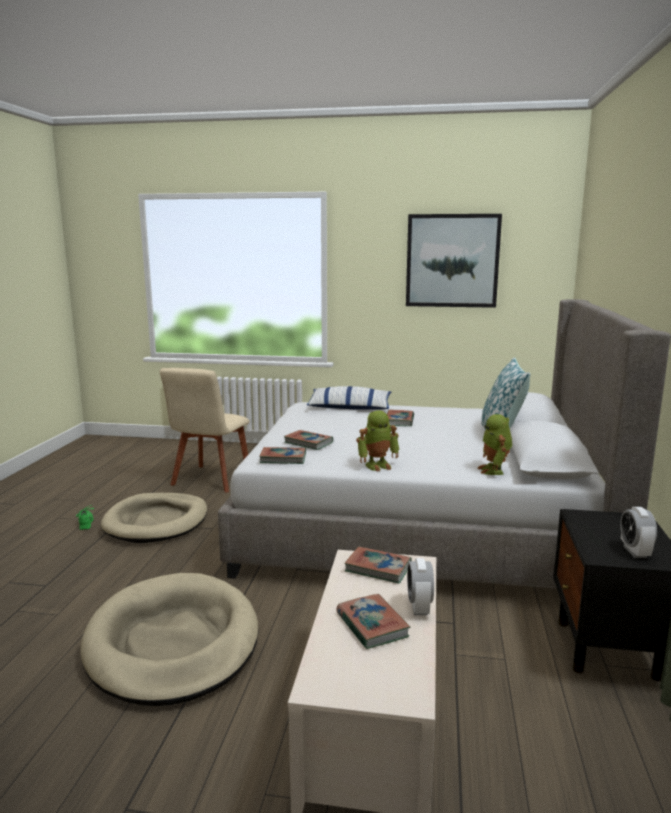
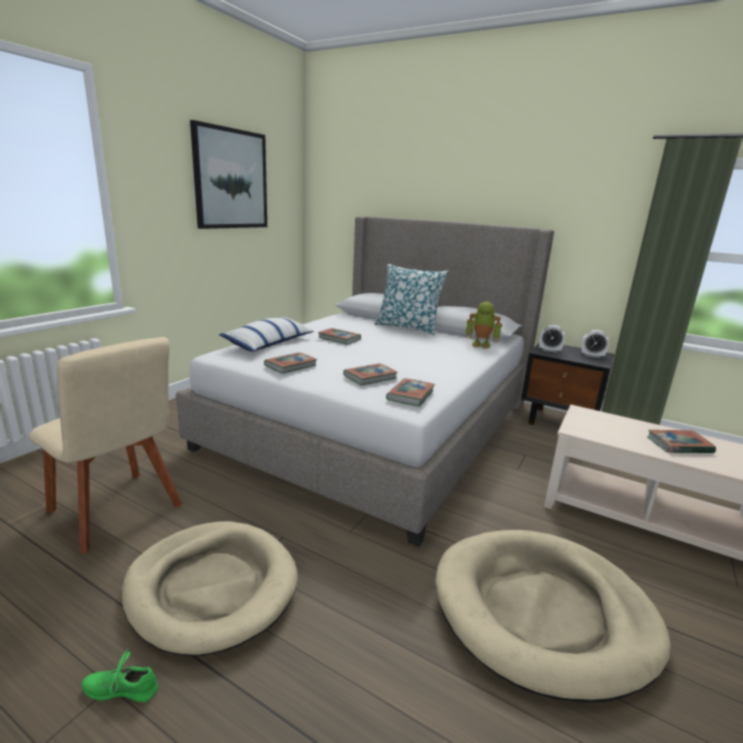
camera: 70 degrees left, 5 degrees up
(377, 465) = (452, 368): toy robot -> none
(378, 568) = (592, 425): book -> book (290, 366)
(419, 607) = (648, 426): alarm clock -> alarm clock (549, 350)

